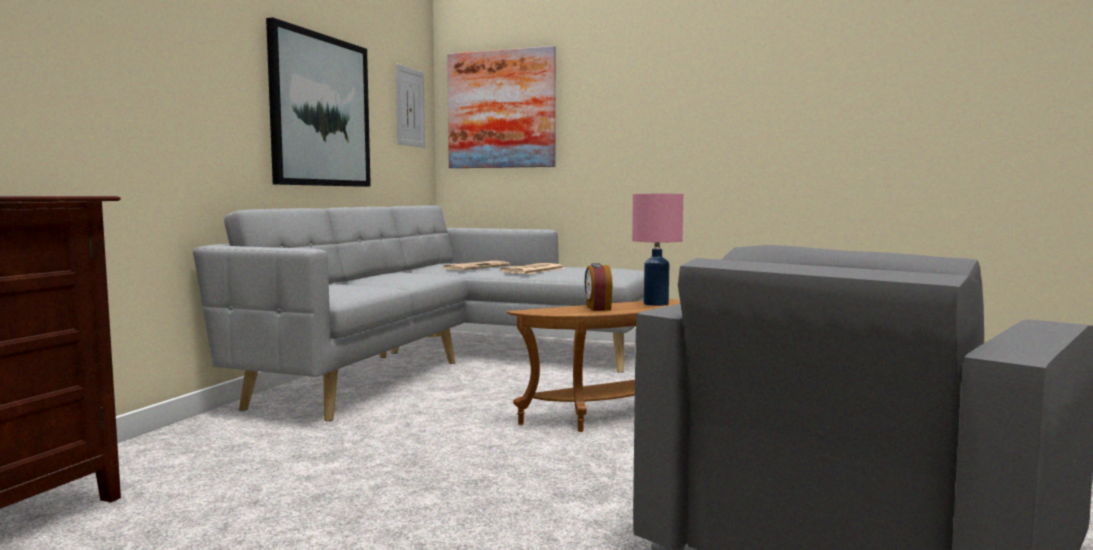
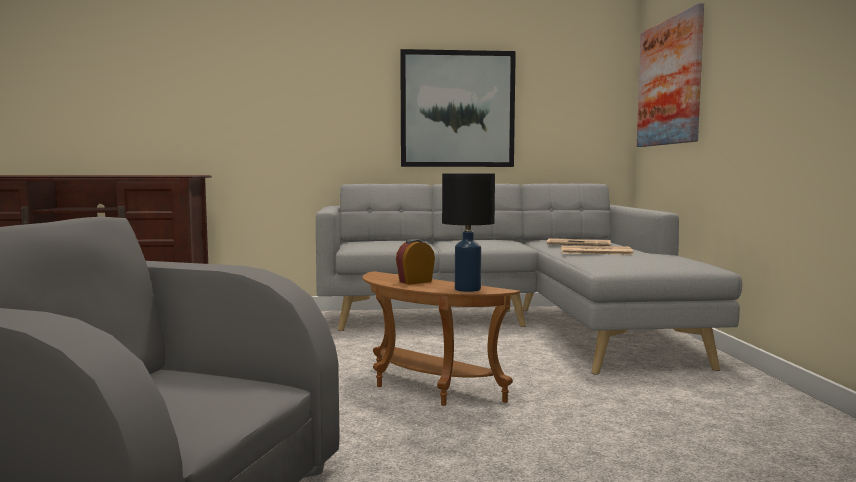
camera: 65 degrees right, 0 degrees up
(410, 107) = (588, 92): picture -> none
(655, 304) = (466, 289): pink table lamp -> black table lamp

